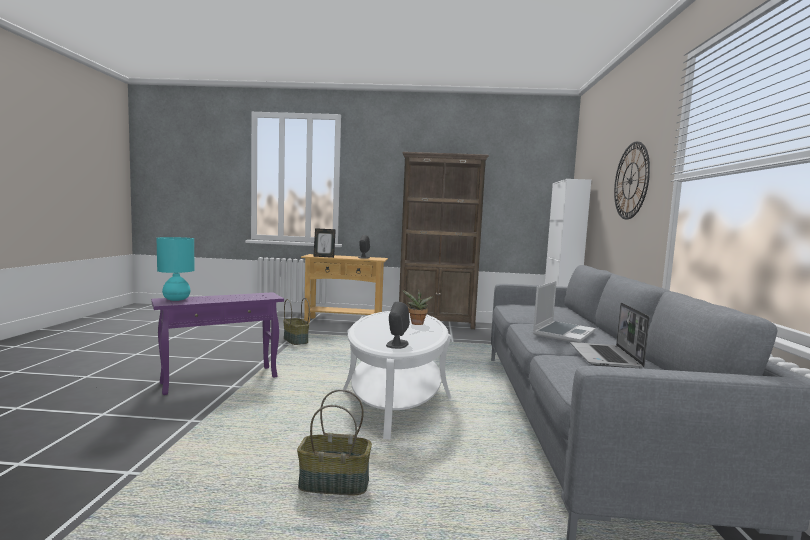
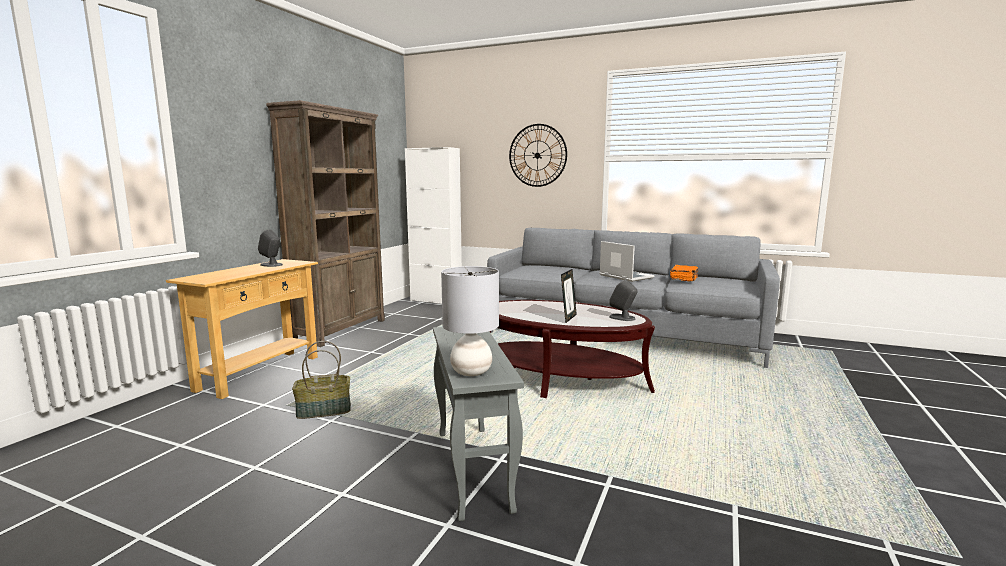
camera: 70 degrees left, 5 degrees up
(176, 299) = (471, 372): turquoise table lamp -> grey table lamp
(220, 380) = (472, 469): purple side table -> grey side table
(324, 256) = (235, 276): picture frame -> picture frame (568, 318)
(333, 484) = (727, 417): basket -> none
(396, 394) = (560, 377): white coffee table -> brown coffee table
(416, 324) = (548, 306): potted plant -> none
(605, 357) = (684, 279): laptop -> orange book

